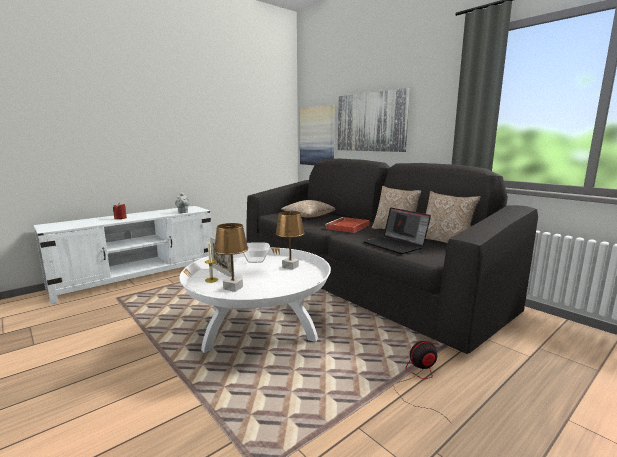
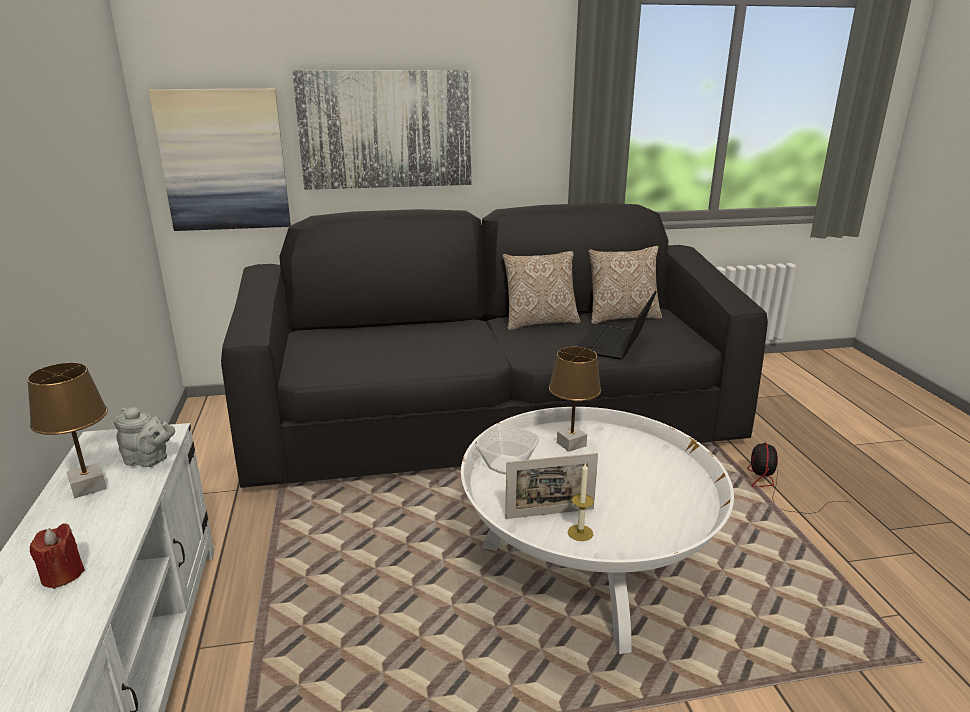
camera: 60 degrees left, 10 degrees up
(233, 288) = (635, 517): brown table lamp -> brown table lamp (89, 487)
(308, 216) = (357, 348): pillow -> none
(347, 227) = (484, 341): red tray -> none
(395, 245) = (614, 344): laptop -> laptop turned 120 degrees clockwise

